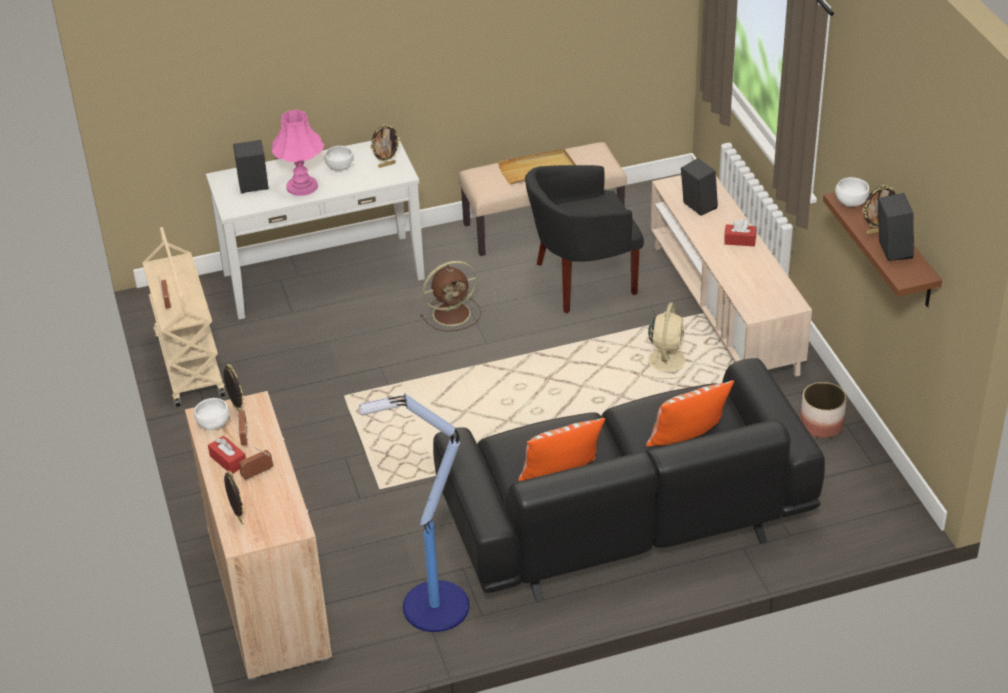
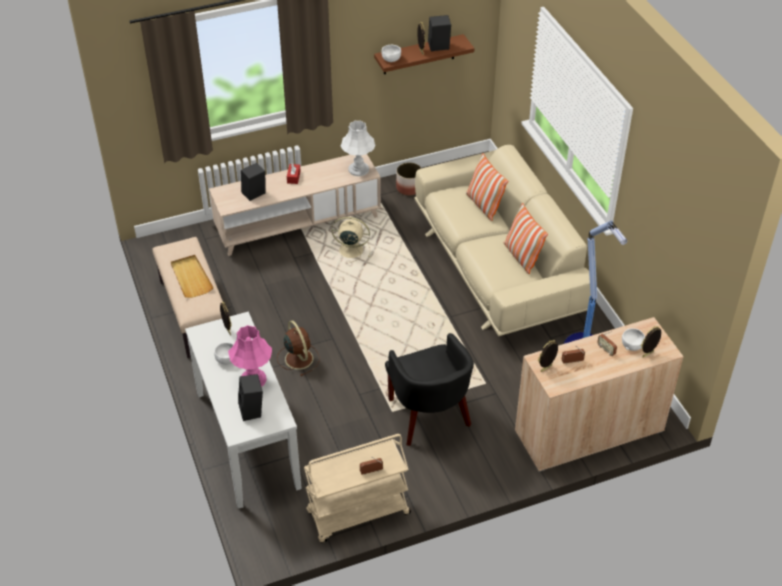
camera: 95 degrees left, 5 degrees up
(213, 422) = (561, 379): white bowl -> white bowl (632, 345)
(228, 460) = (596, 366): red tissue box -> none
(582, 280) = (264, 291): black armchair -> black armchair (429, 416)
(624, 519) = (498, 268): black sofa -> beige sofa
(762, 302) = (358, 169): none -> white table lamp

